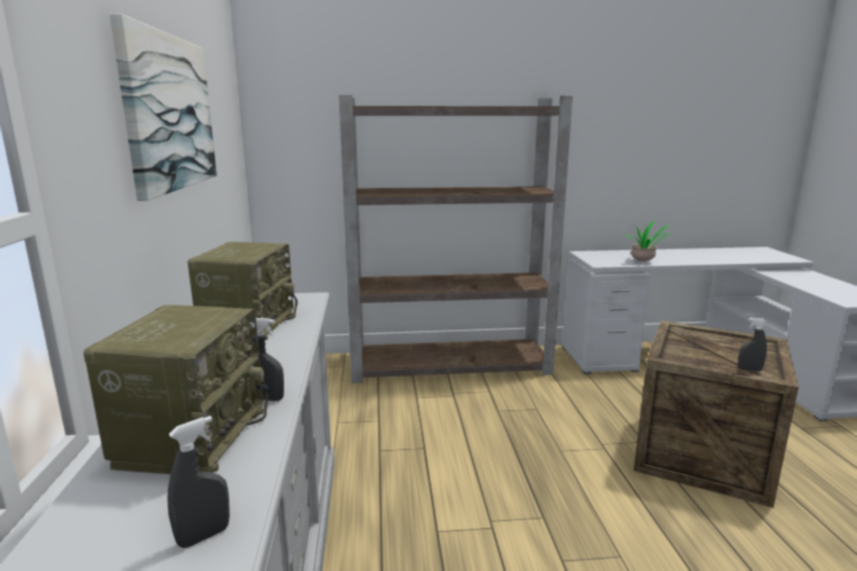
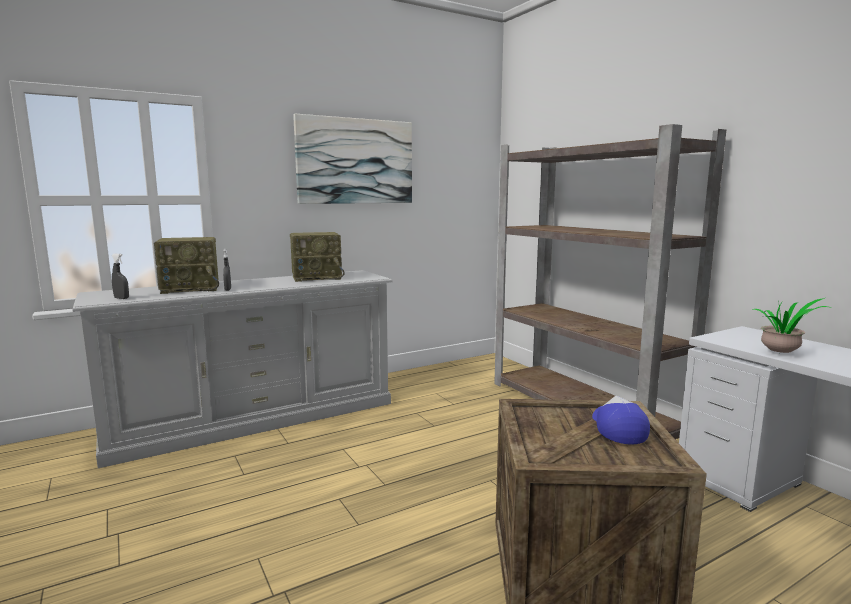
camera: 65 degrees right, 5 degrees down
(713, 340) = (617, 428): none -> cap
(749, 369) = (540, 445): grey spray bottle -> none

